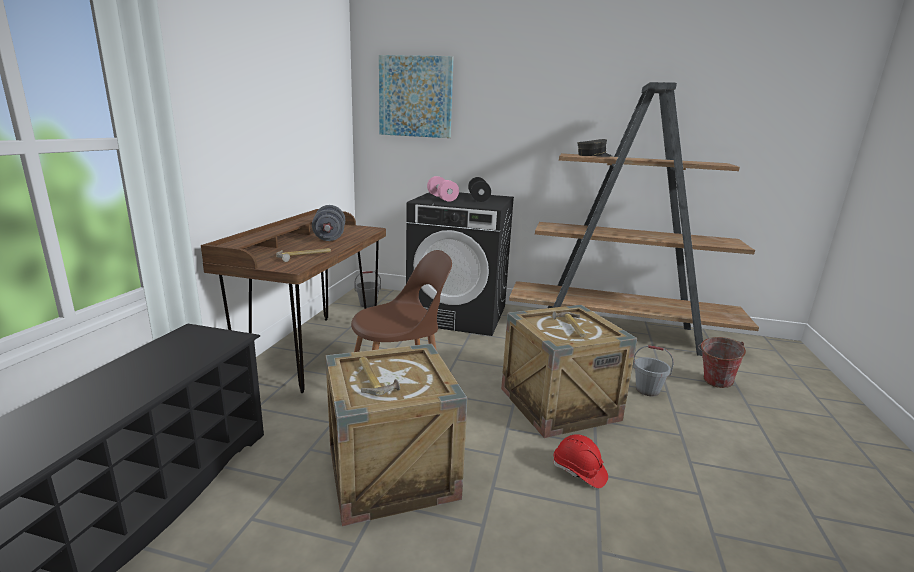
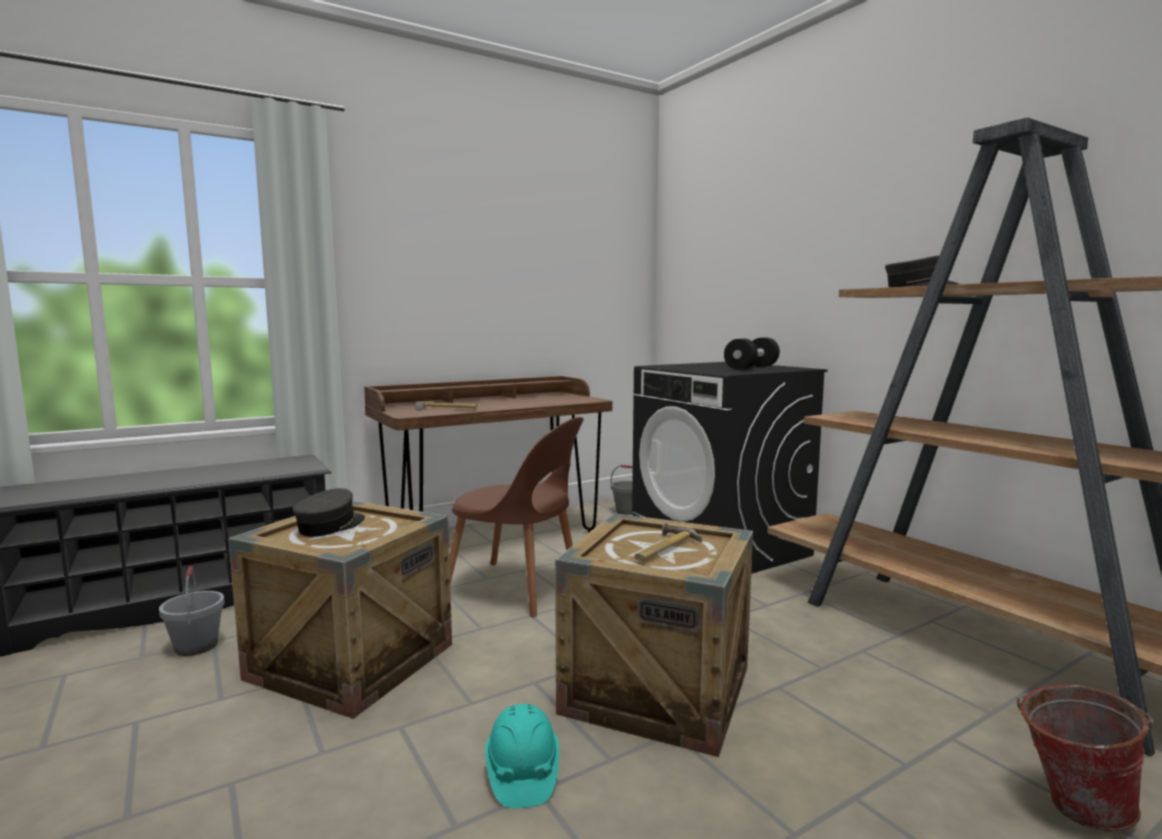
camera: 45 degrees right, 10 degrees down
(329, 237) = (523, 401): grey dumbbell -> none
(374, 379) = (330, 526): hammer -> grey cap
(415, 97) = (715, 235): picture -> none
(442, 198) = (698, 365): pink dumbbell -> none
(579, 471) = (522, 773): red hard hat -> turquoise hard hat
(647, 390) = (862, 743): grey bucket -> grey bucket (197, 646)

